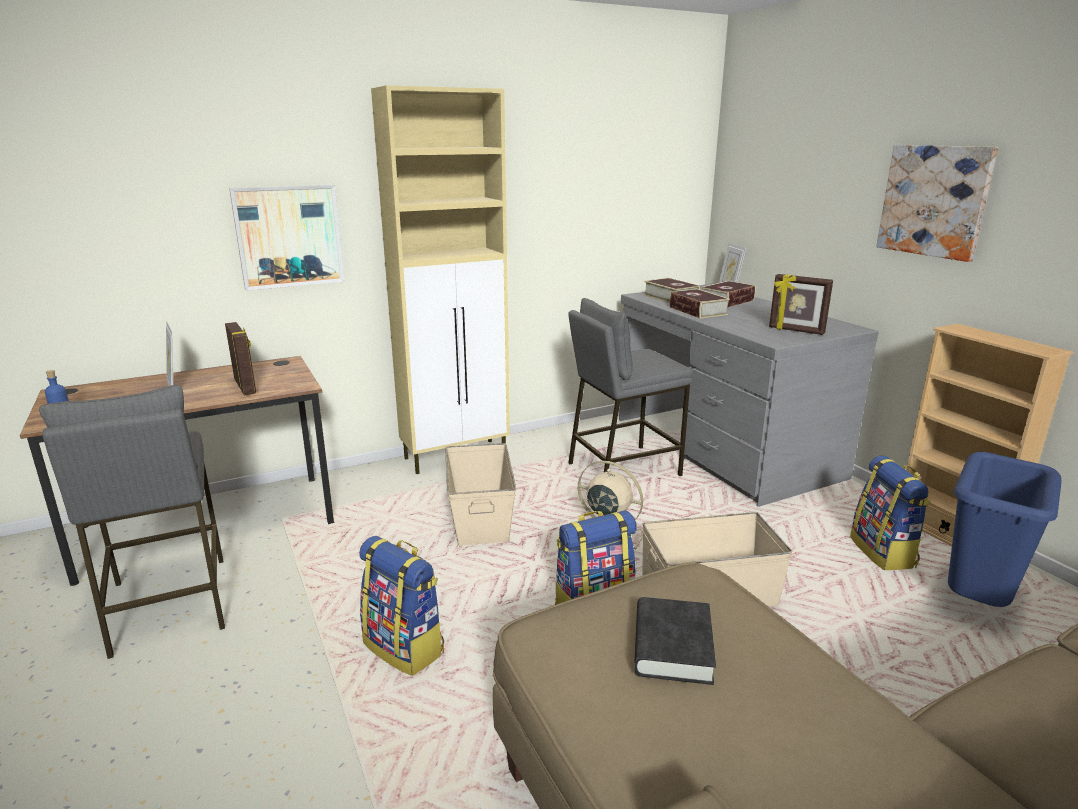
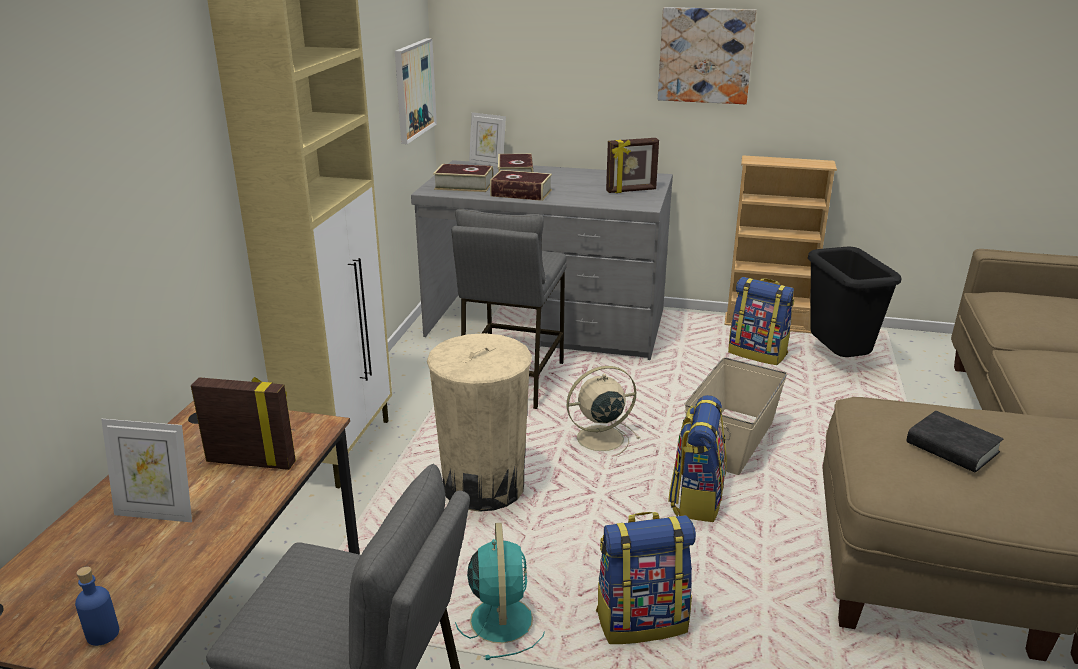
camera: 50 degrees left, 5 degrees up
(289, 236) = (154, 228): picture -> picture (414, 89)
(349, 585) = (501, 618): none -> turquoise fan
(481, 516) = (484, 487): beige storage box -> beige trash can
(975, 603) = (837, 360): blue trash can -> black trash can

